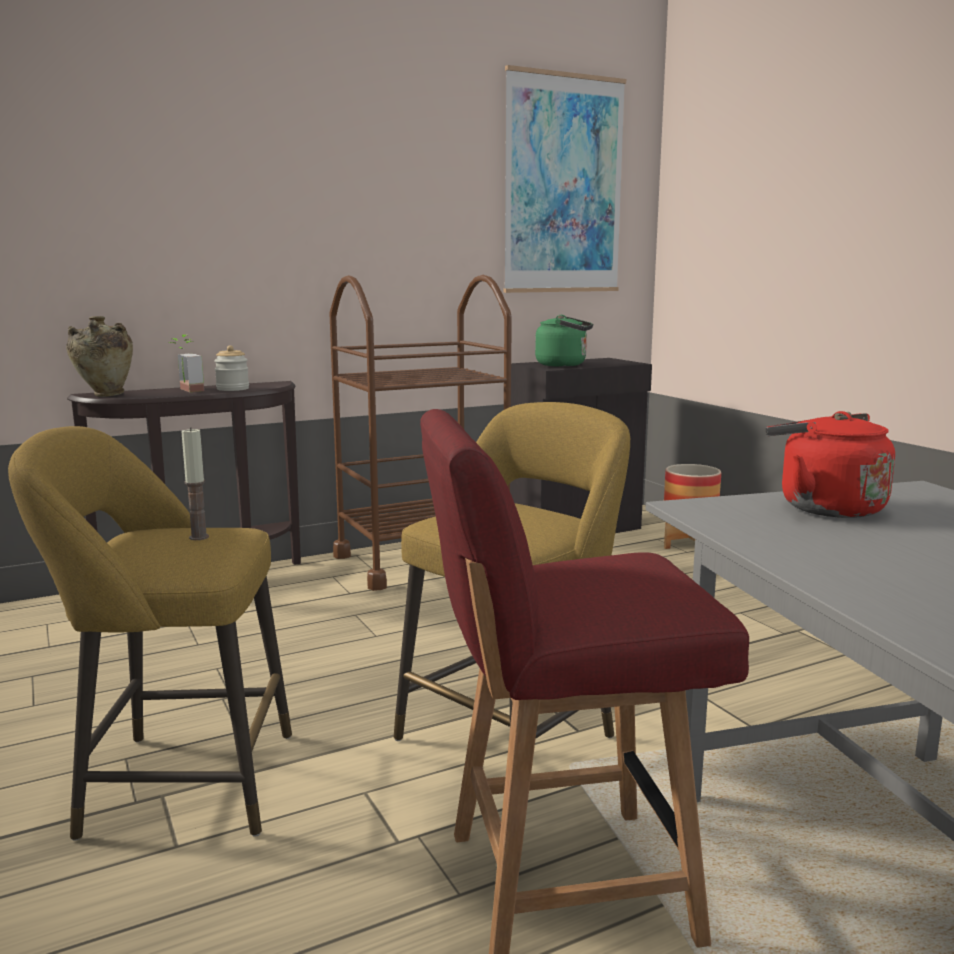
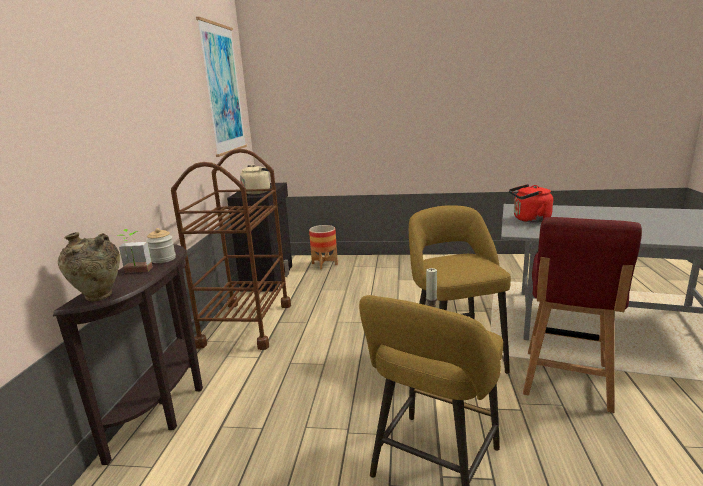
camera: 55 degrees left, 5 degrees up
(564, 365) = (258, 192): green kettle -> beige kettle

